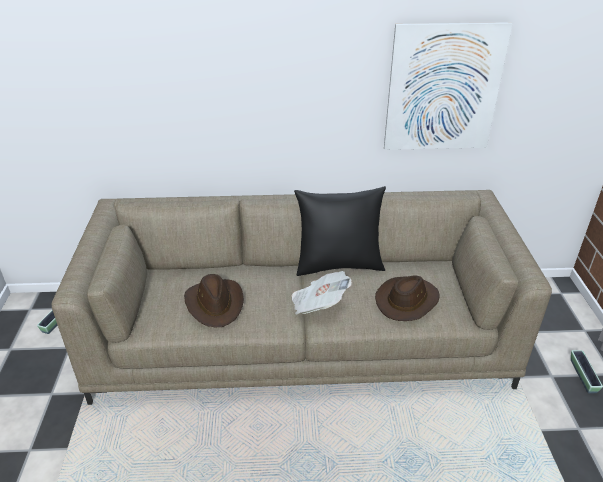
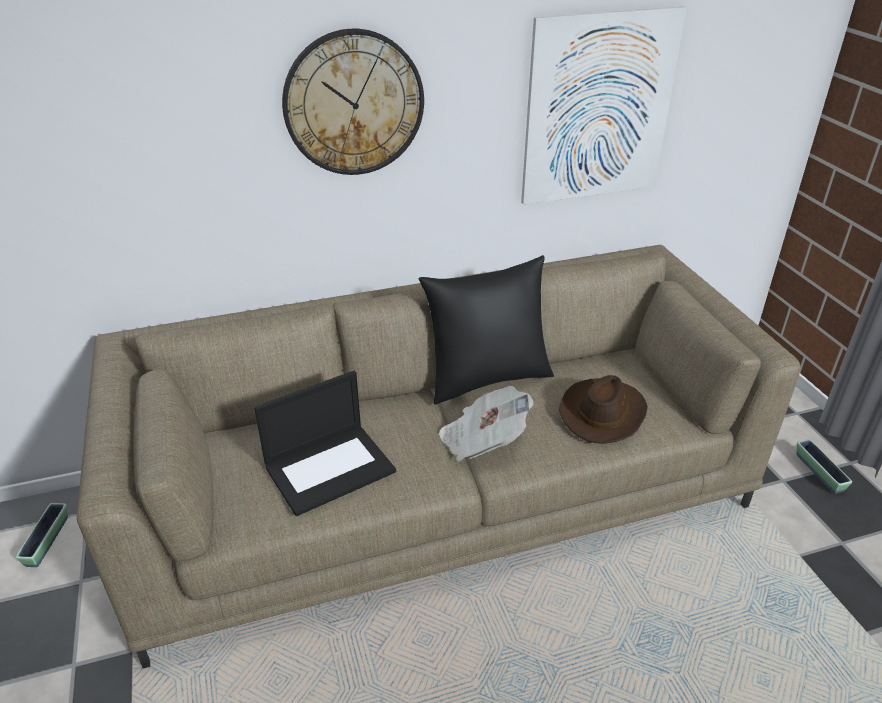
camera: 15 degrees left, 0 degrees up
(215, 304) = (330, 468): brown hat -> laptop
(267, 72) = (354, 104): none -> wall clock

